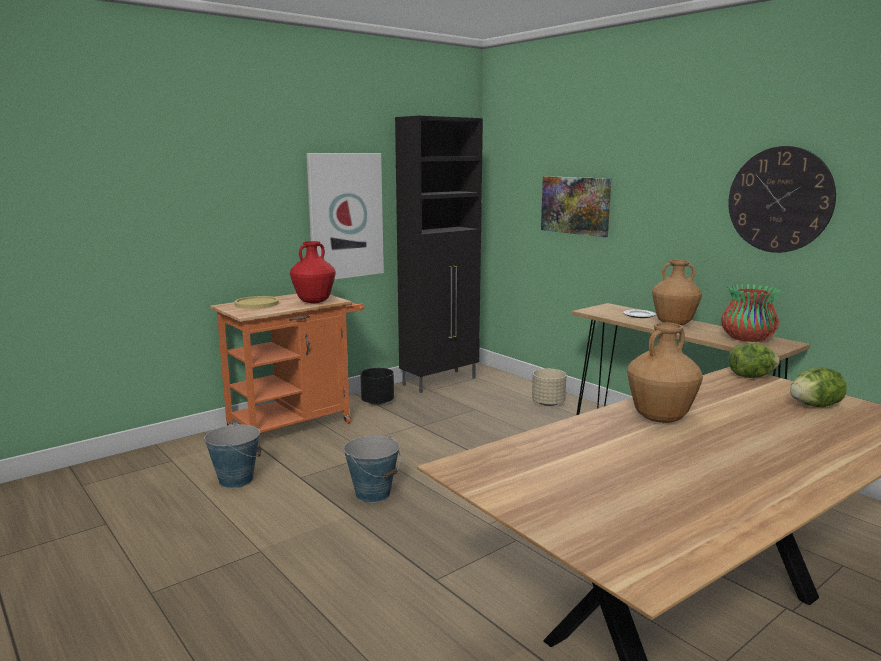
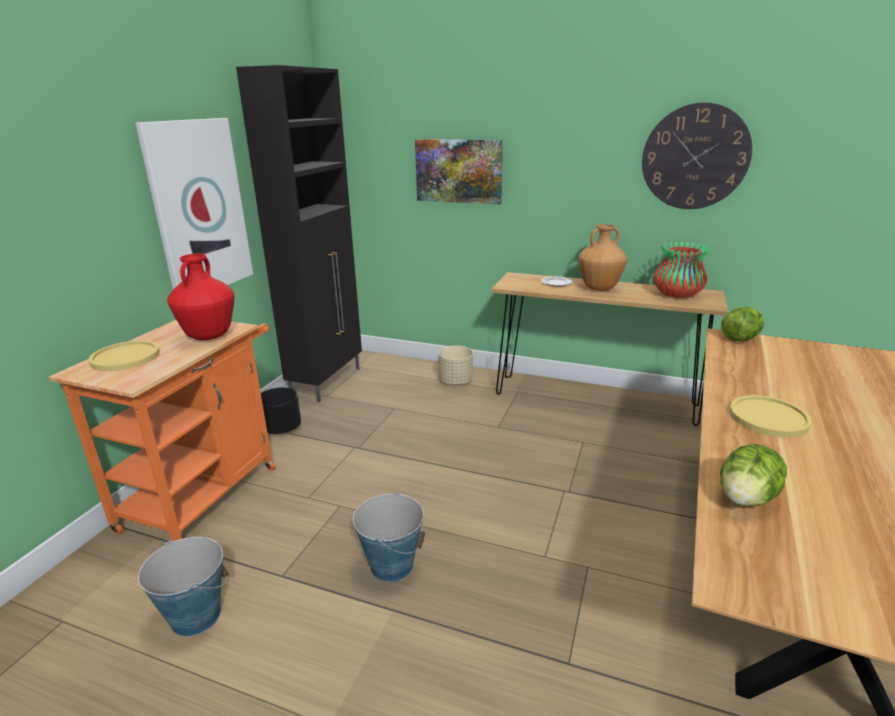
camera: 30 degrees left, 10 degrees up
(660, 418) = (768, 418): brown vase -> yellow plate
(814, 406) = (831, 362): lettuce -> lettuce (746, 499)

